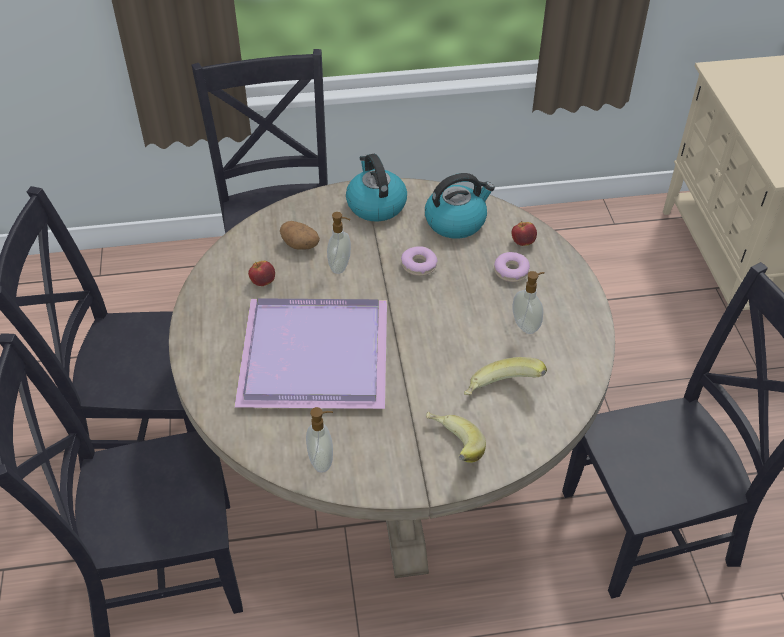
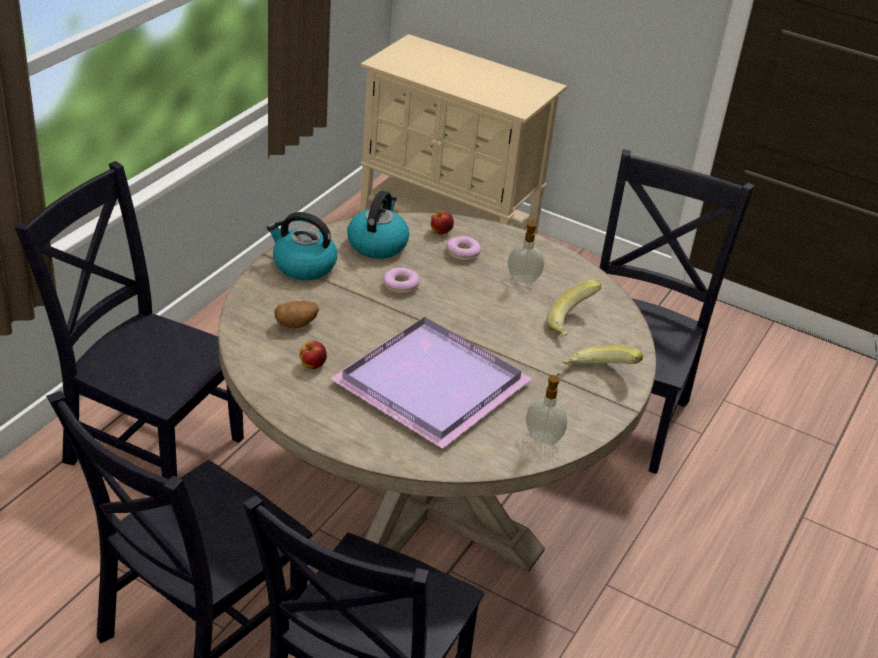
camera: 55 degrees left, 10 degrees down
(341, 266) = (349, 319): soap dispenser -> none

